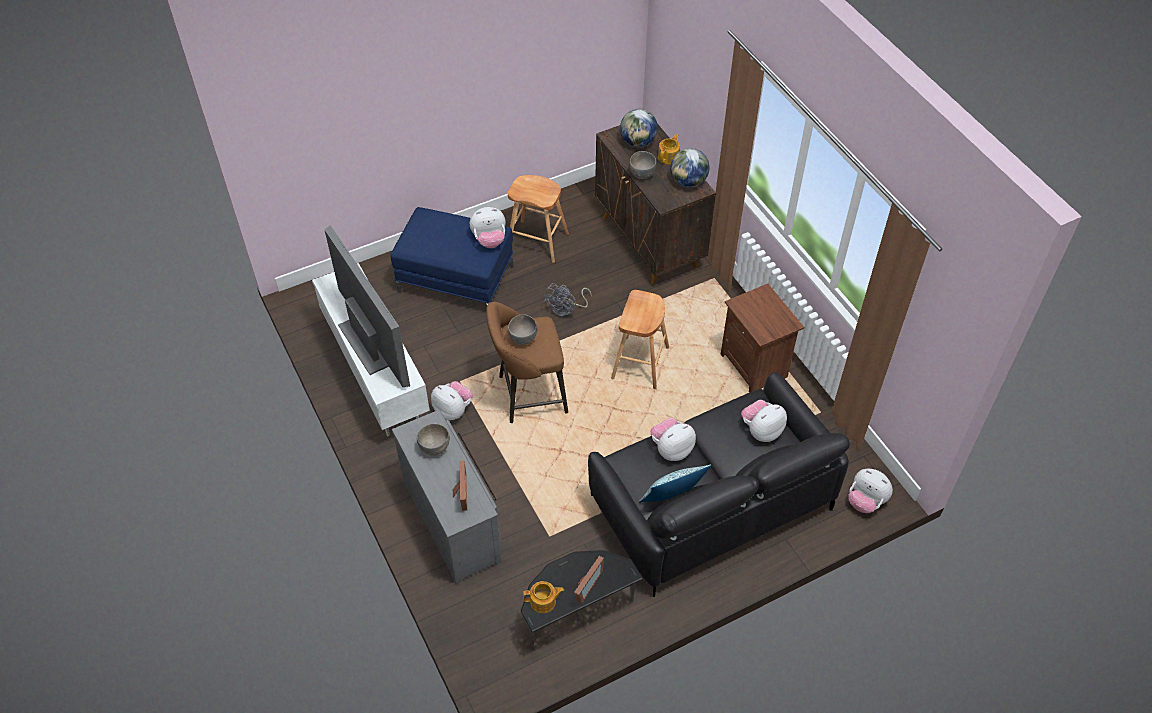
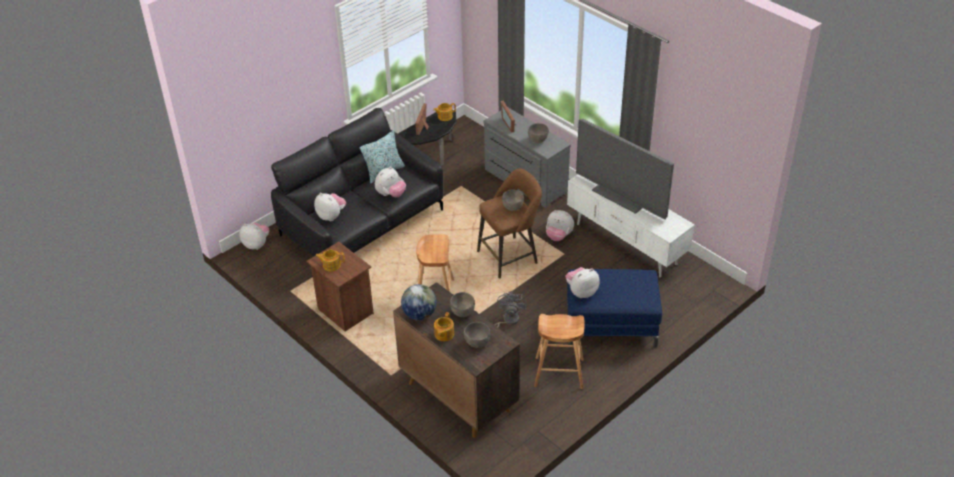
camera: 165 degrees right, 10 degrees down
(638, 142) = (477, 342): globe -> grey bowl
(761, 431) = (331, 216): plush toy -> plush toy turned 90 degrees counterclockwise
(773, 313) = (331, 265): none -> teapot

